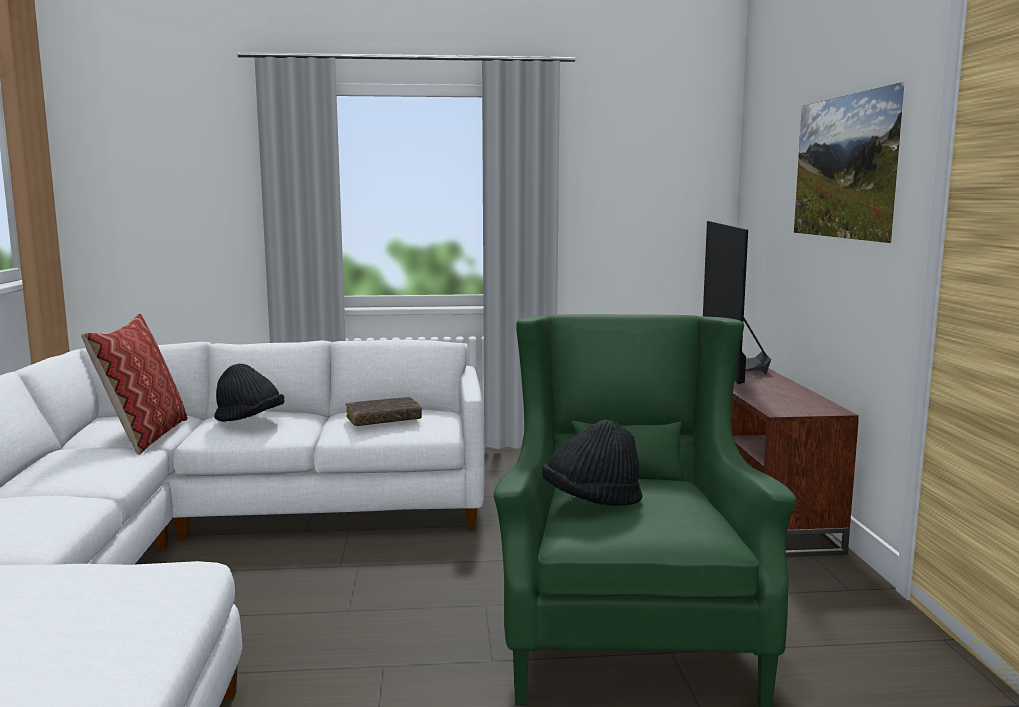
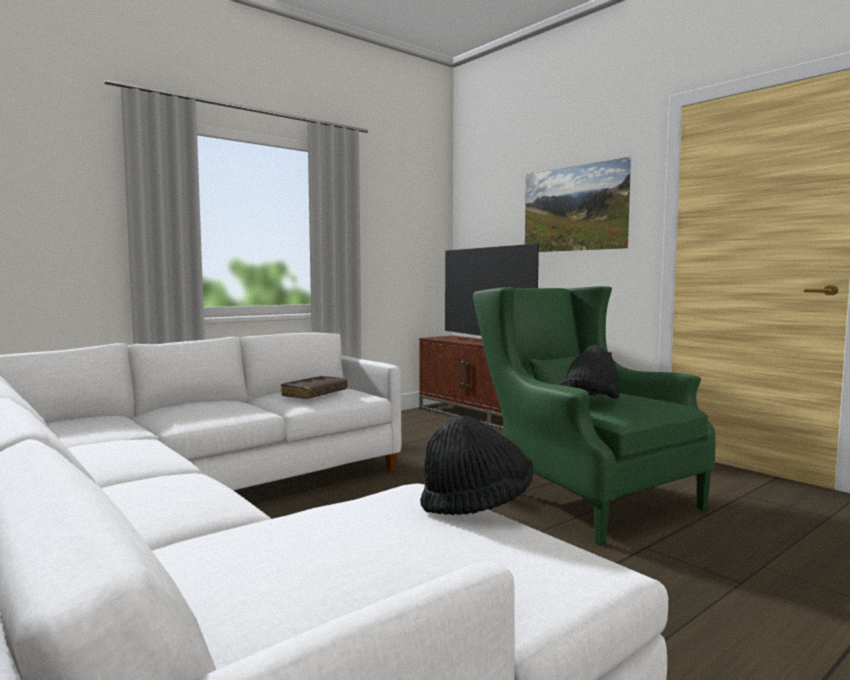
camera: 35 degrees left, 5 degrees down
(144, 436) = (116, 431): pillow -> none
(249, 420) = (205, 407): black hat -> black hat (477, 504)

